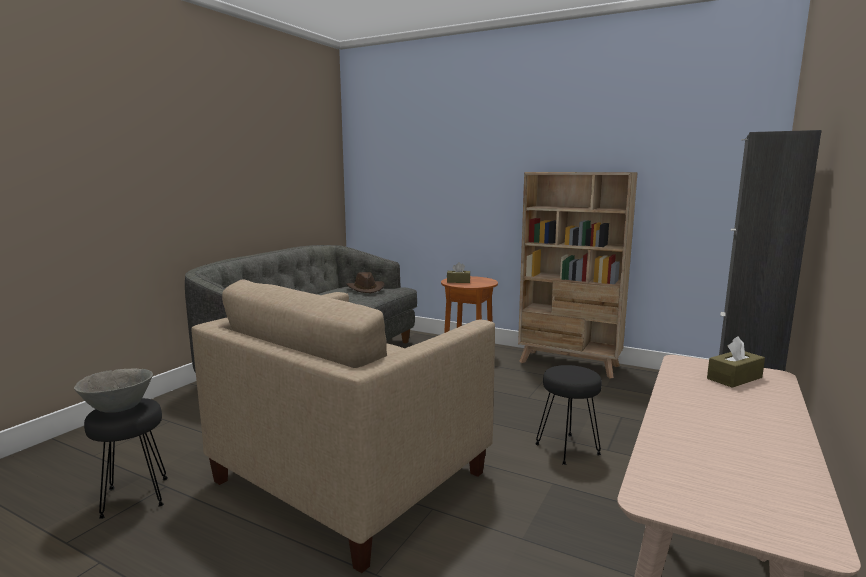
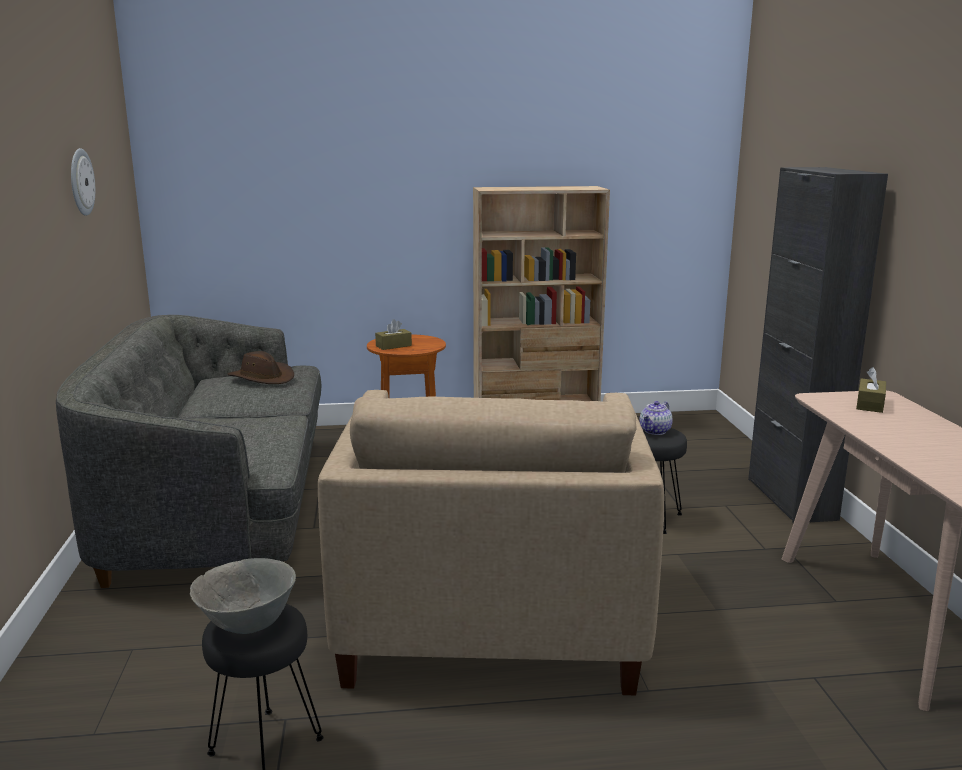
camera: 35 degrees left, 5 degrees up
(270, 158) = (80, 182): none -> wall clock
(575, 371) = (655, 431): none -> teapot

